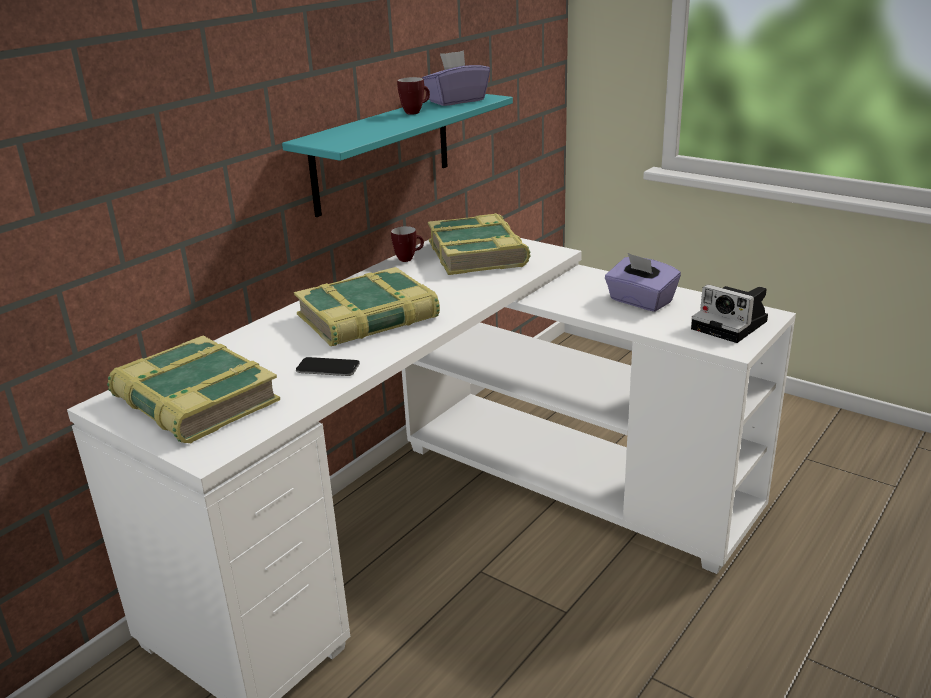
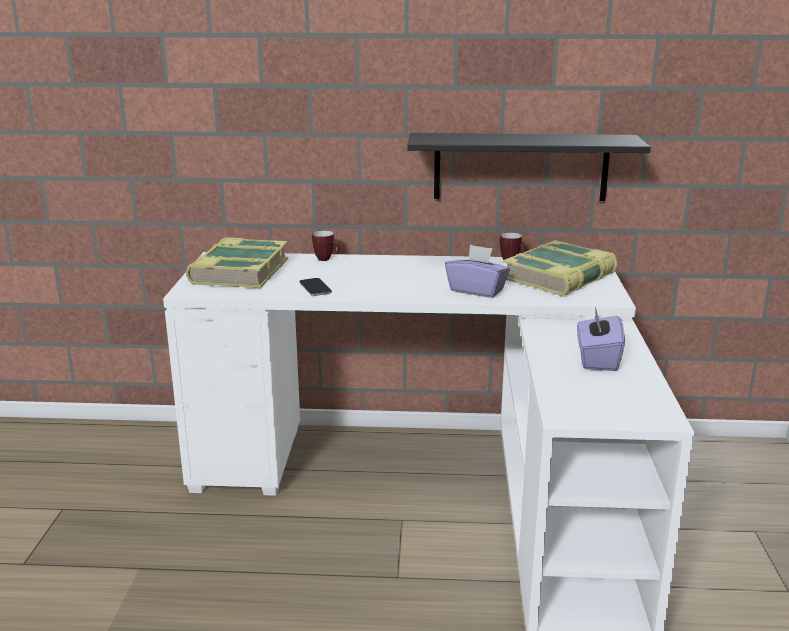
camera: 55 degrees right, 5 degrees down
(368, 318) = (398, 278): book -> none
(382, 152) = (520, 167): turquoise shelf -> black shelf
(415, 112) = (542, 138): mug -> mug (327, 259)
(456, 101) = (599, 139): purple tissue box -> purple tissue box (476, 290)
(732, 325) = (611, 407): camera -> none

